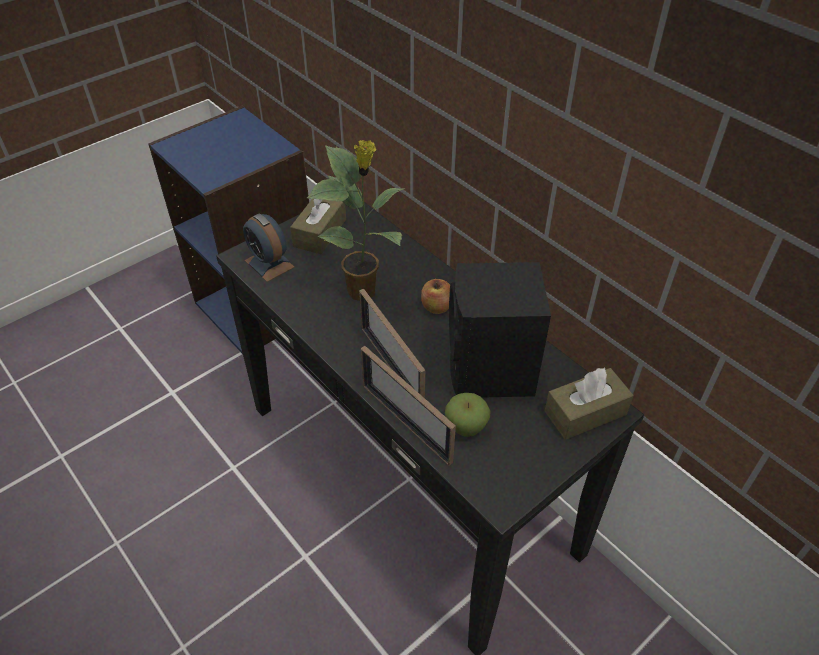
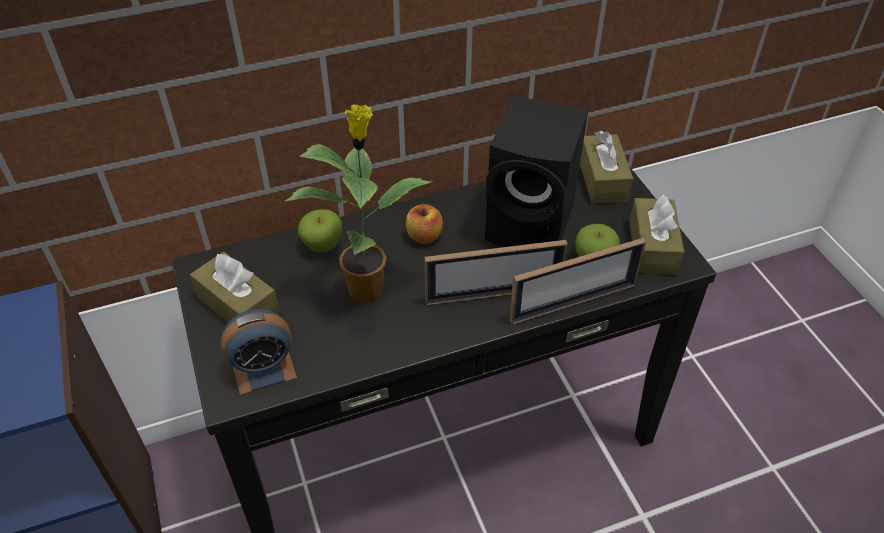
camera: 70 degrees left, 0 degrees up
(396, 254) = (322, 246): none -> apple
(509, 471) = (652, 247): none -> brown tissue box

